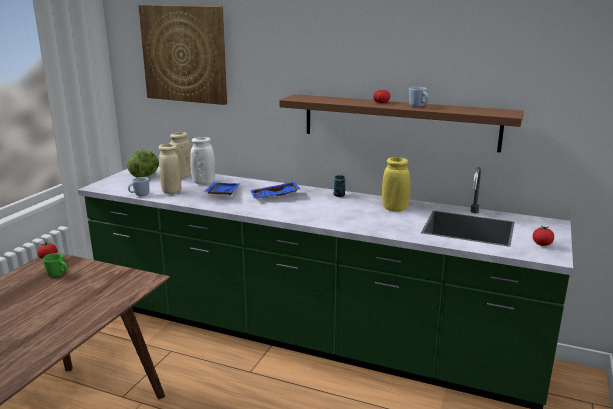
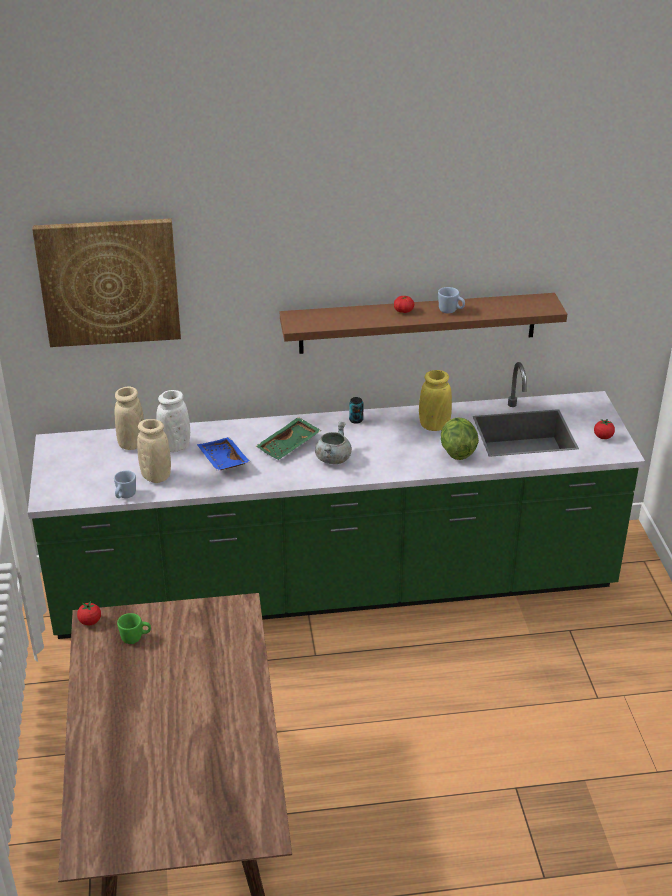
camera: 30 degrees left, 15 degrees up
(145, 176) = (81, 457): lettuce -> lettuce (457, 452)
(275, 196) = (289, 446): blue tray -> green tray
(296, 208) = (333, 458): none -> grey cooking pot

